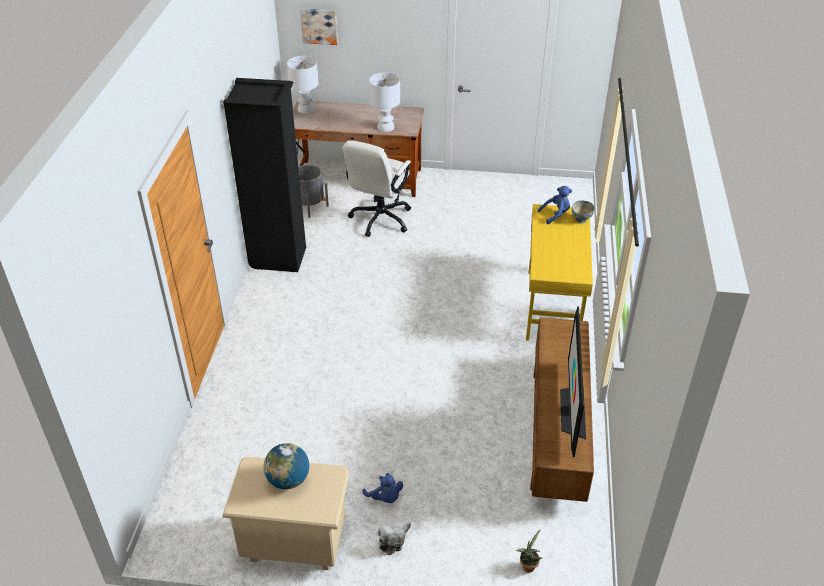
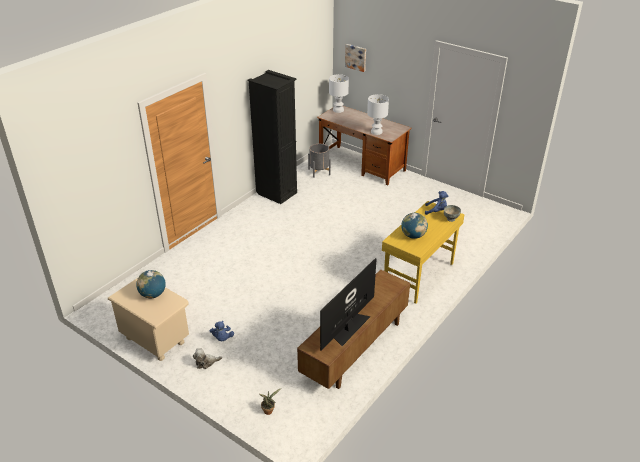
camera: 30 degrees right, 5 degrees down
(379, 221) = (353, 192): white office chair -> none
(559, 258) = (413, 236): none -> globe

